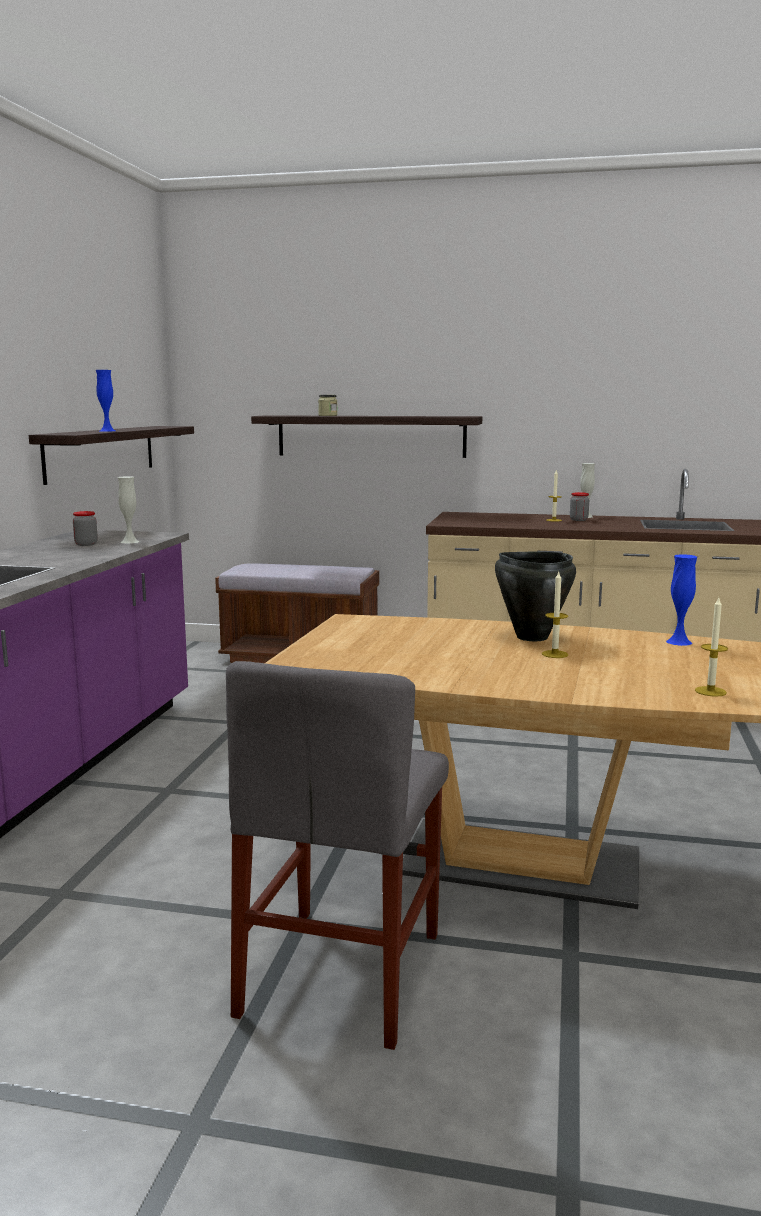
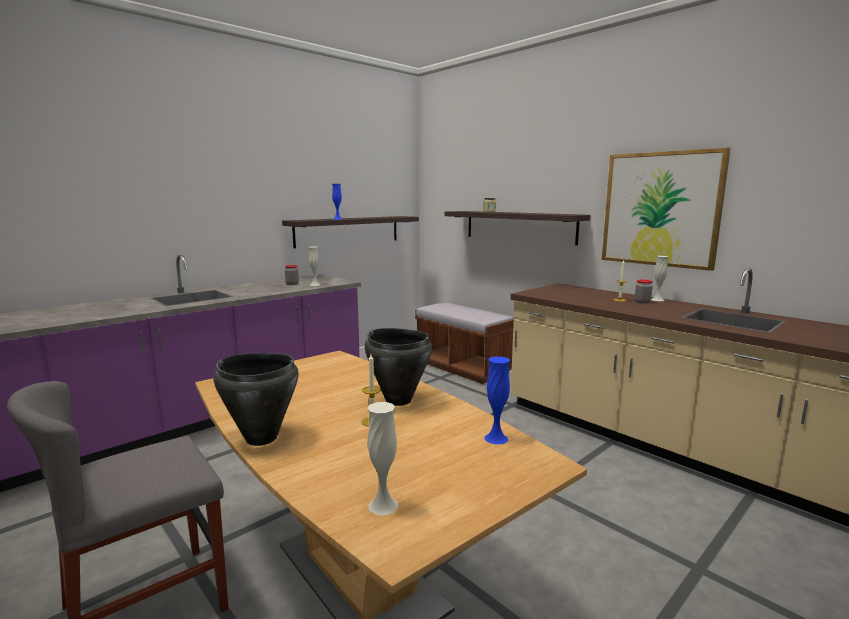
camera: 35 degrees right, 0 degrees up
(493, 686) = (261, 438): none -> black cooking pot
(573, 407) = (660, 209): none -> picture
(710, 691) = (383, 505): candle -> white vase

